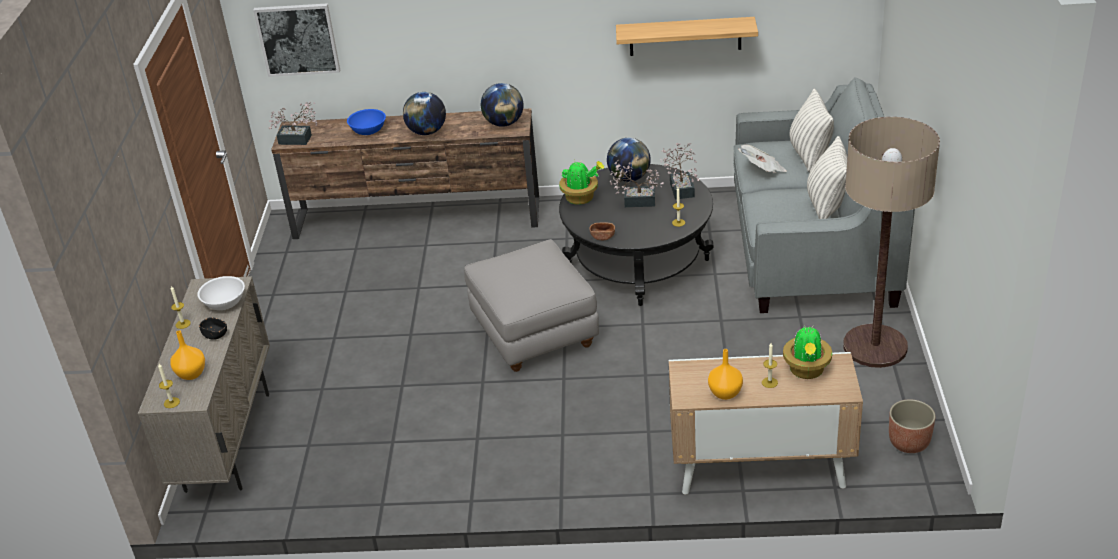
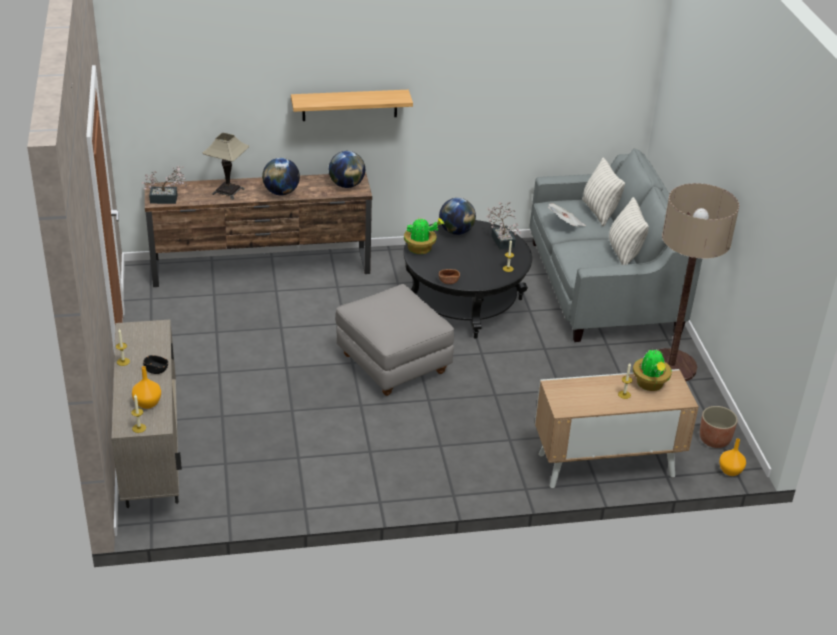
camera: 15 degrees left, 0 degrees up
(225, 303) = (154, 343): white bowl -> none
(298, 39) = (168, 111): picture -> none
(368, 130) = (228, 191): blue bowl -> table lamp
(635, 201) = (467, 251): potted plant -> none
(685, 36) = (499, 113): shelf -> shelf (350, 105)
(724, 393) = (591, 404): orange vase -> orange vase (729, 471)

